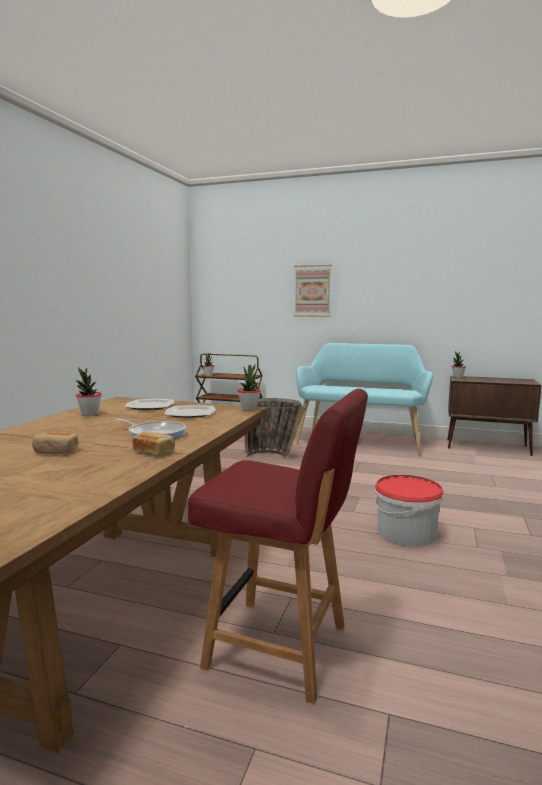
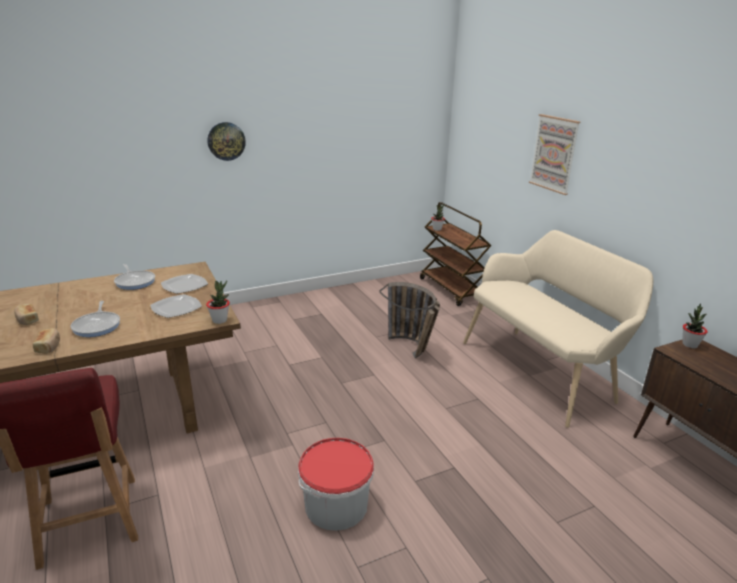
camera: 45 degrees right, 15 degrees up
(54, 288) = (226, 141): none -> wall clock
(90, 414) = (135, 281): potted plant -> frying pan
(360, 441) = (542, 371): turquoise bench -> beige bench

